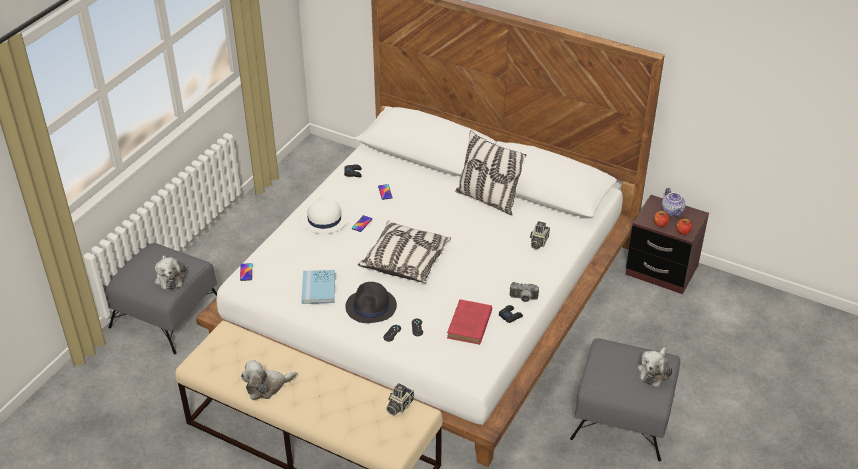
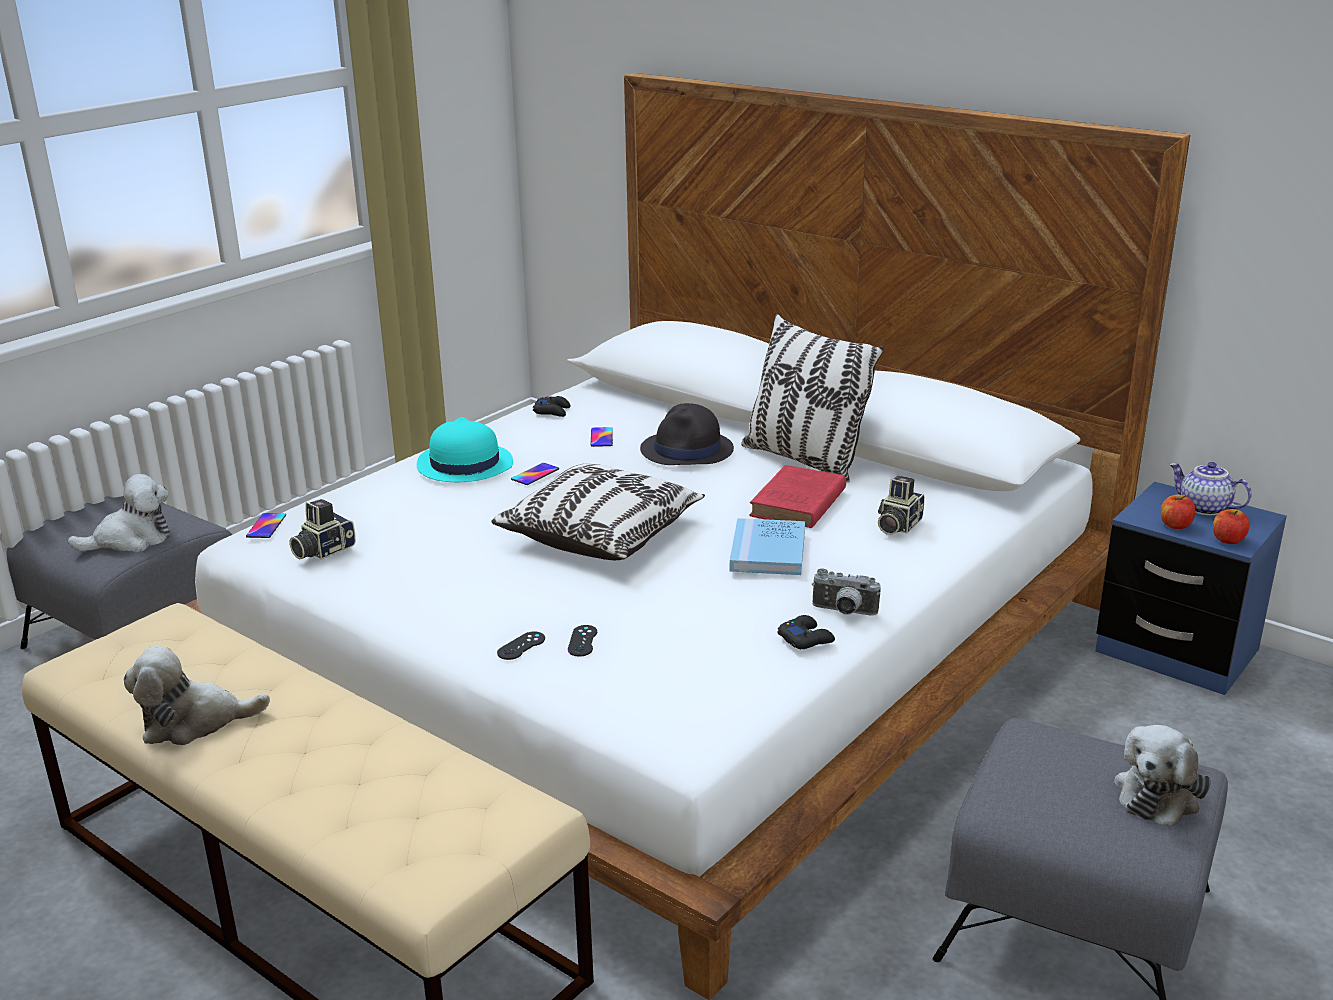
camera: 10 degrees right, 15 degrees down
(169, 277) = (131, 540): plush toy -> plush toy turned 105 degrees counterclockwise
(318, 288) = (397, 560): blue book -> blue book (768, 551)
(324, 219) = (464, 465): white hat -> turquoise hat
(371, 307) = (495, 598): black hat -> black hat (687, 450)
(398, 405) = (481, 789): camera -> camera (322, 550)
(469, 325) = (703, 647): red book -> red book (797, 504)
(661, 270) = (1176, 651): brown nightstand -> blue nightstand
(672, 211) = (1203, 508): teapot -> teapot turned 135 degrees clockwise

